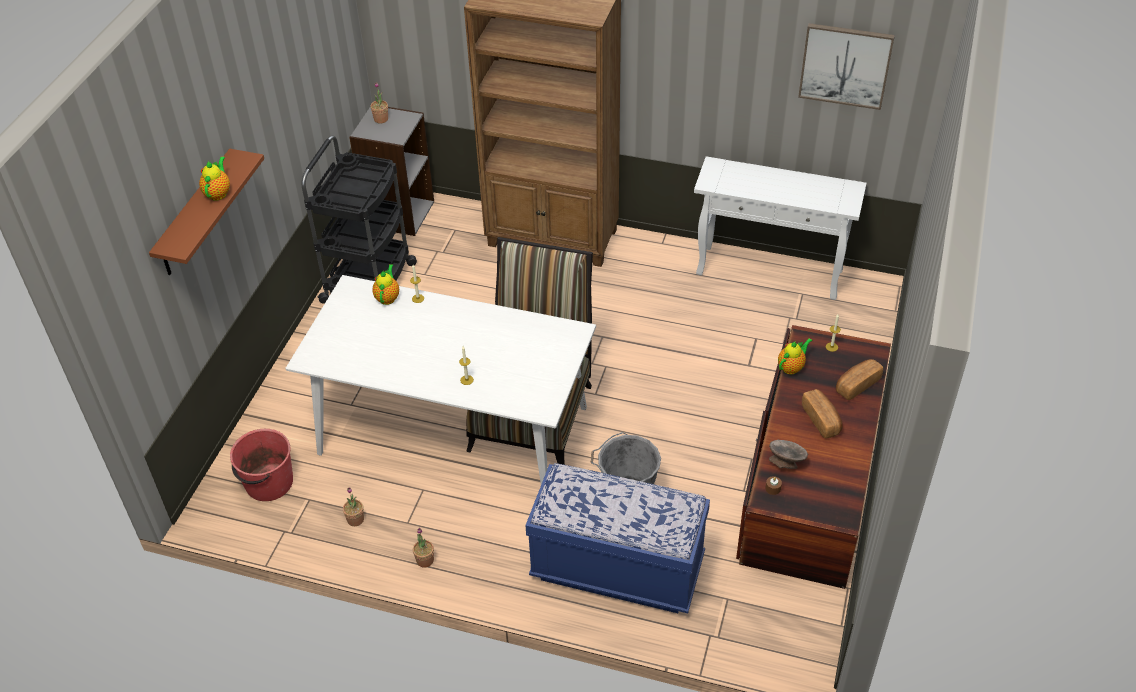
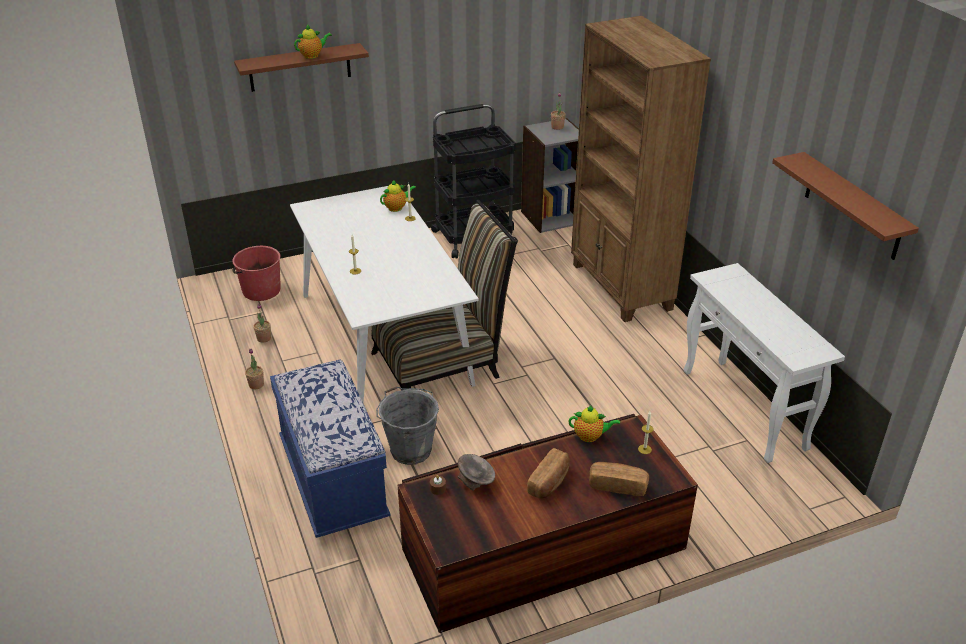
camera: 50 degrees right, 10 degrees down
(845, 65) = (853, 207): picture -> brown shelf

